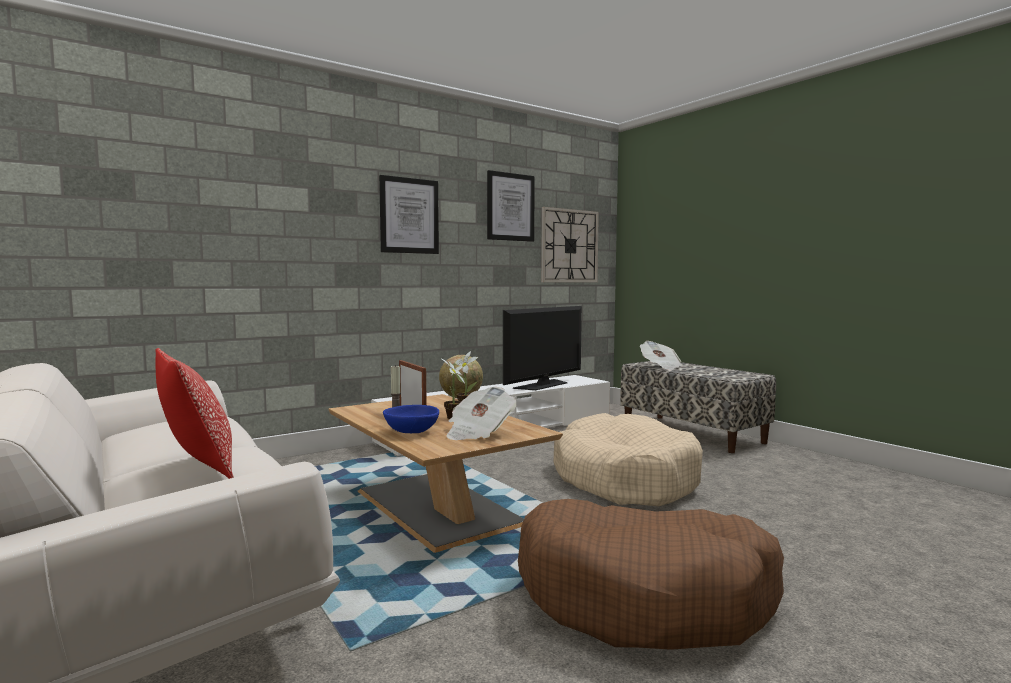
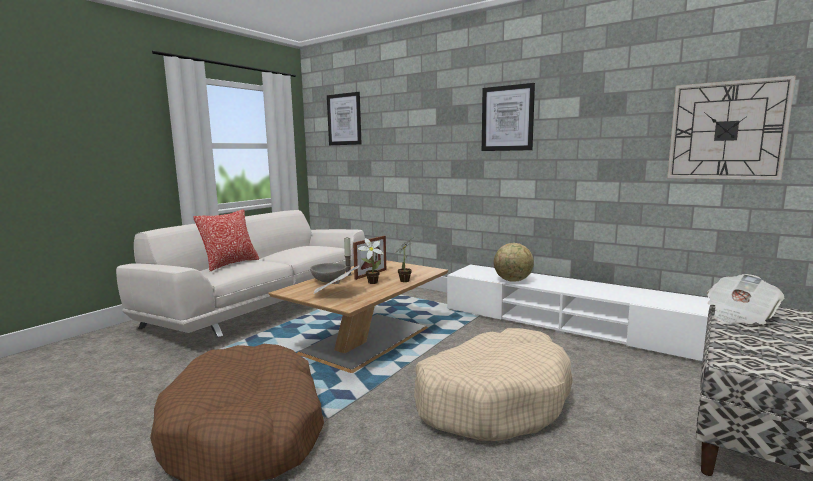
camera: 70 degrees right, 5 degrees up
(412, 432) = (328, 281): blue bowl -> grey bowl
(510, 207) = (624, 93): picture -> picture (344, 119)
(543, 385) = (622, 295): television -> none

